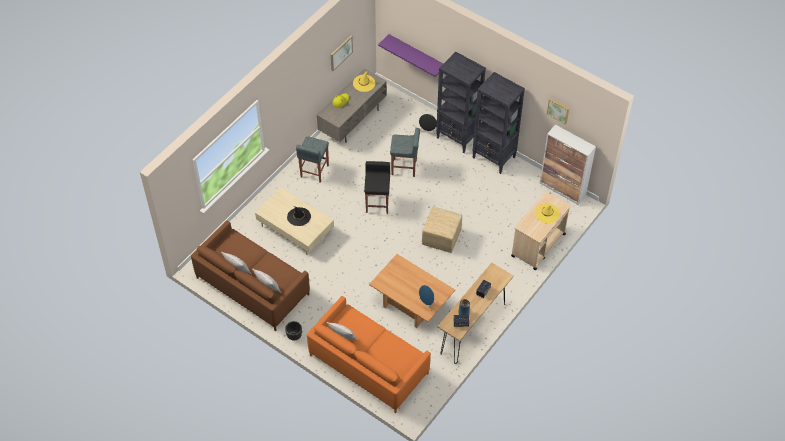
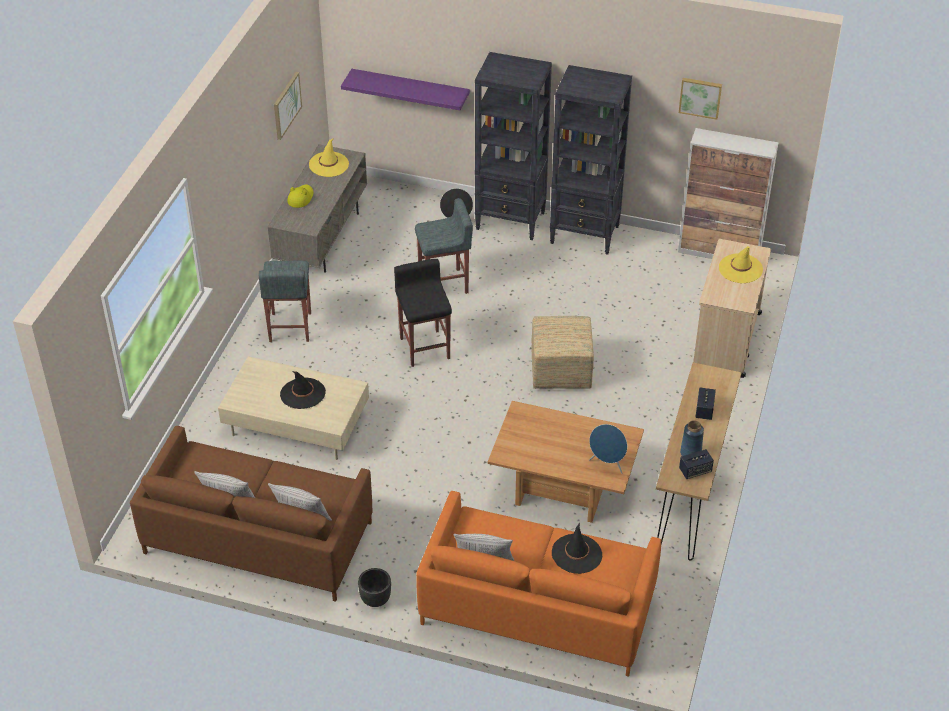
camera: 20 degrees left, 10 degrees down
(389, 347) = (576, 554): none -> black hat

